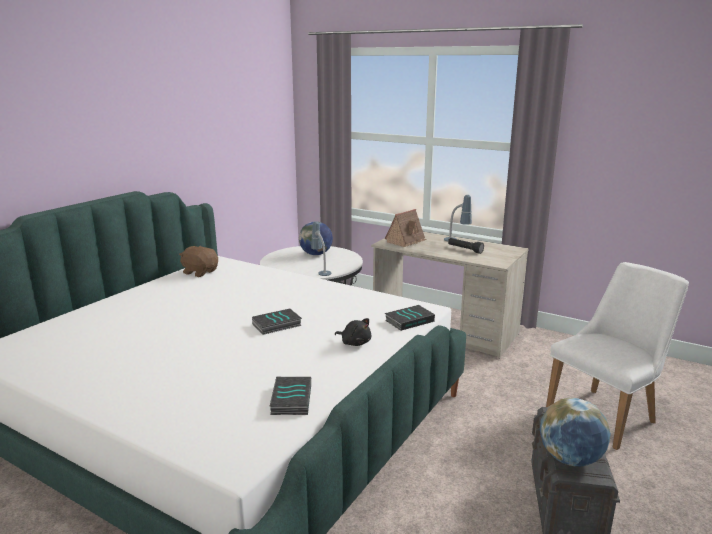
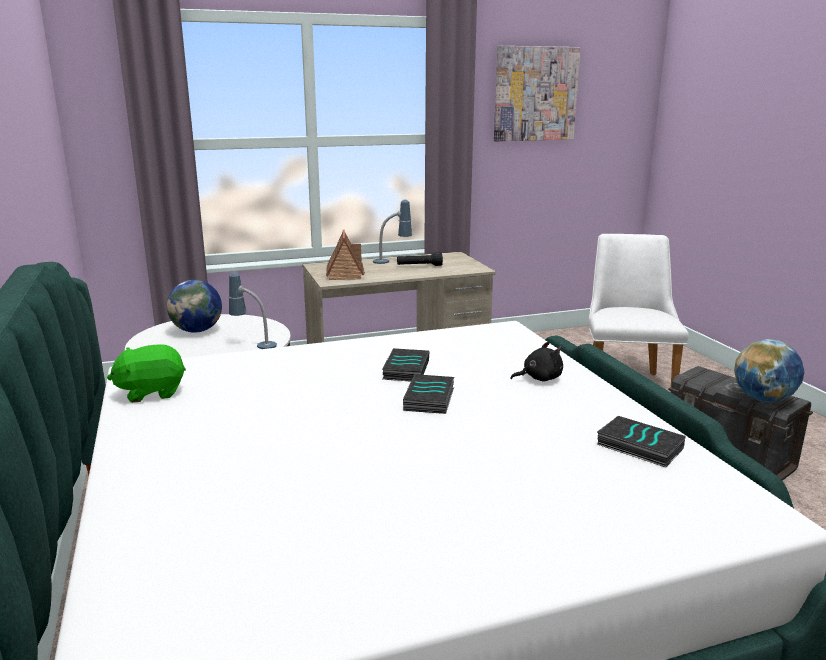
camera: 50 degrees left, 0 degrees up
(200, 272) = (151, 392): brown plush toy -> green plush toy
(409, 320) = (521, 342): book -> book (405, 369)
(637, 115) = (535, 94): none -> picture

